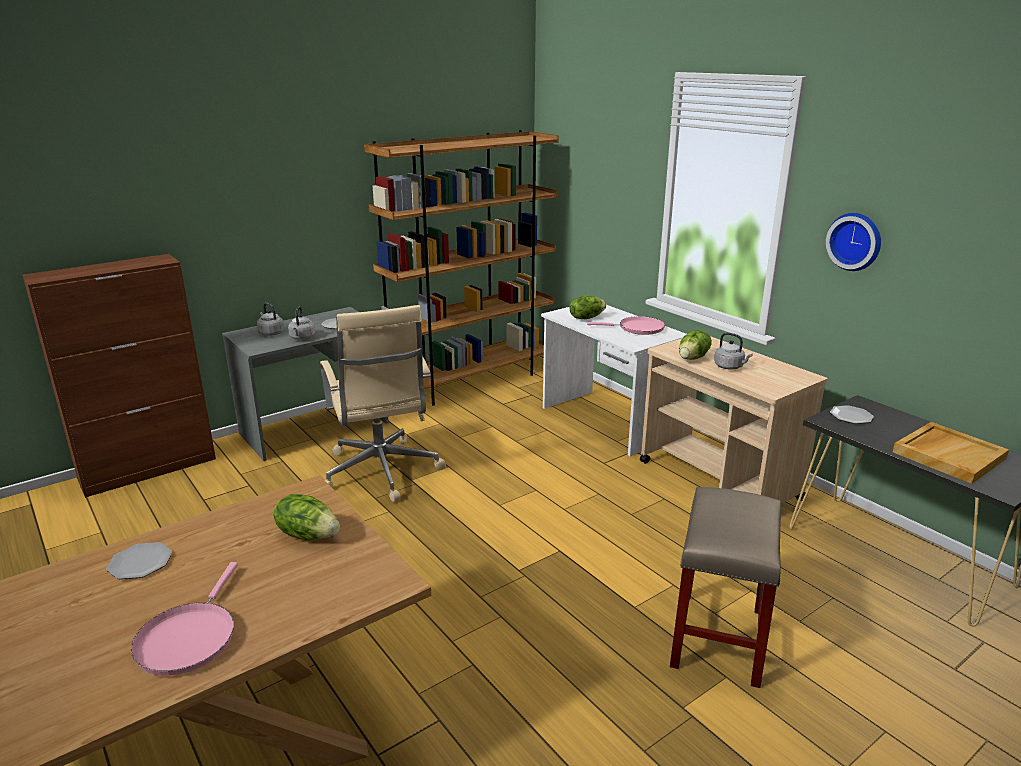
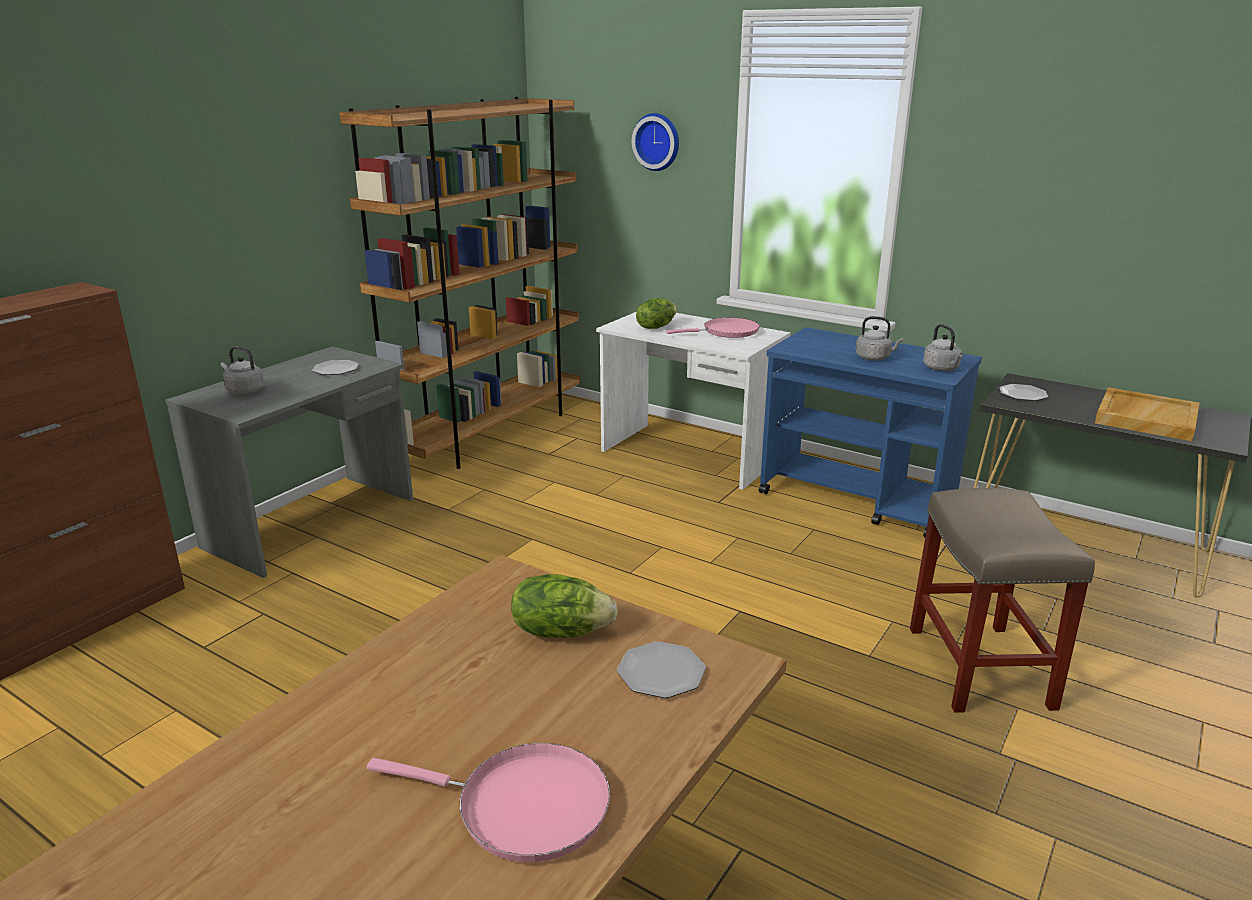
camera: 20 degrees left, 0 degrees up
(140, 562) = (341, 724): plate -> plate (660, 672)
(189, 637) = (523, 806): pink frying pan -> pink frying pan turned 60 degrees counterclockwise
(302, 338) = (299, 391): grey kettle -> grey kettle (942, 369)
(381, 472) = (447, 562): beige office chair -> none
(693, 358) = (827, 354): lettuce -> none
(719, 481) = (858, 499): beige cart -> blue cart
(855, 241) = (996, 196): wall clock -> wall clock (657, 142)

